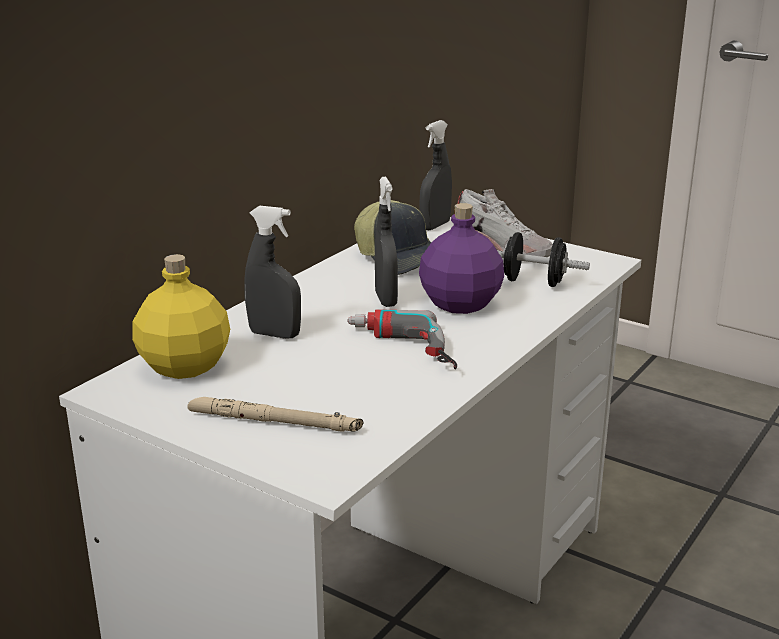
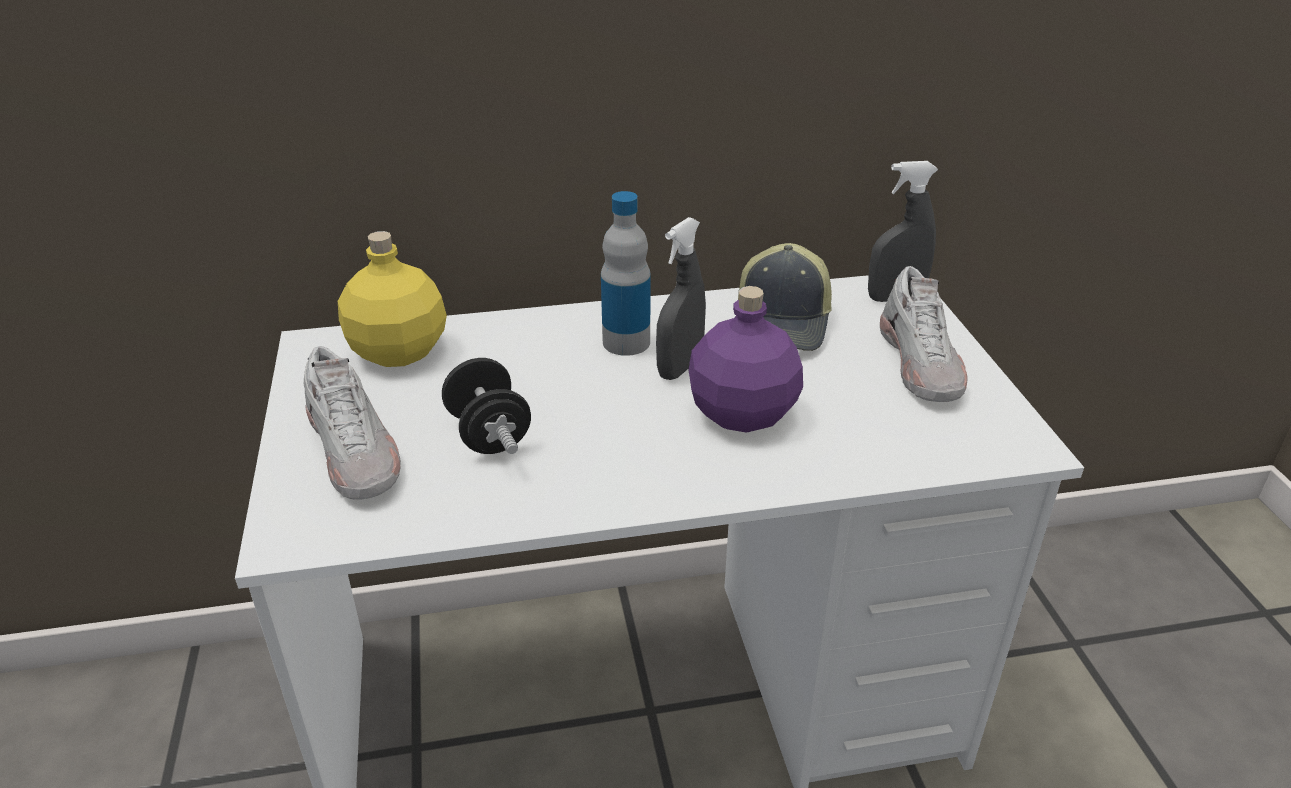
camera: 45 degrees right, 10 degrees up
(274, 334) = (517, 356): grey spray bottle -> none
(274, 422) = (355, 452): beige flashlight -> white shoe
(329, 301) = (626, 342): none -> bottle
(399, 350) = (584, 437): power drill -> none
(533, 282) = (875, 428): black dumbbell -> black dumbbell (489, 434)

